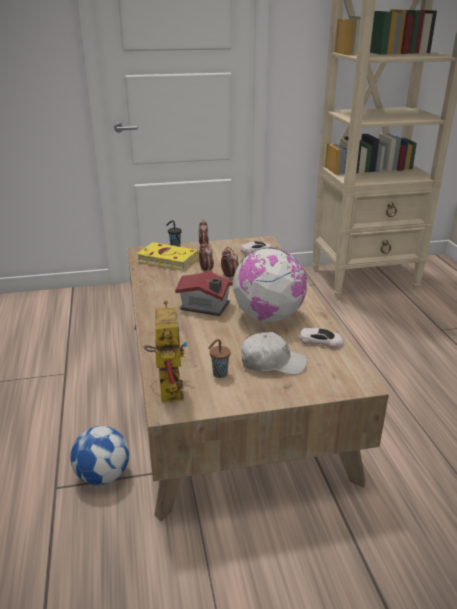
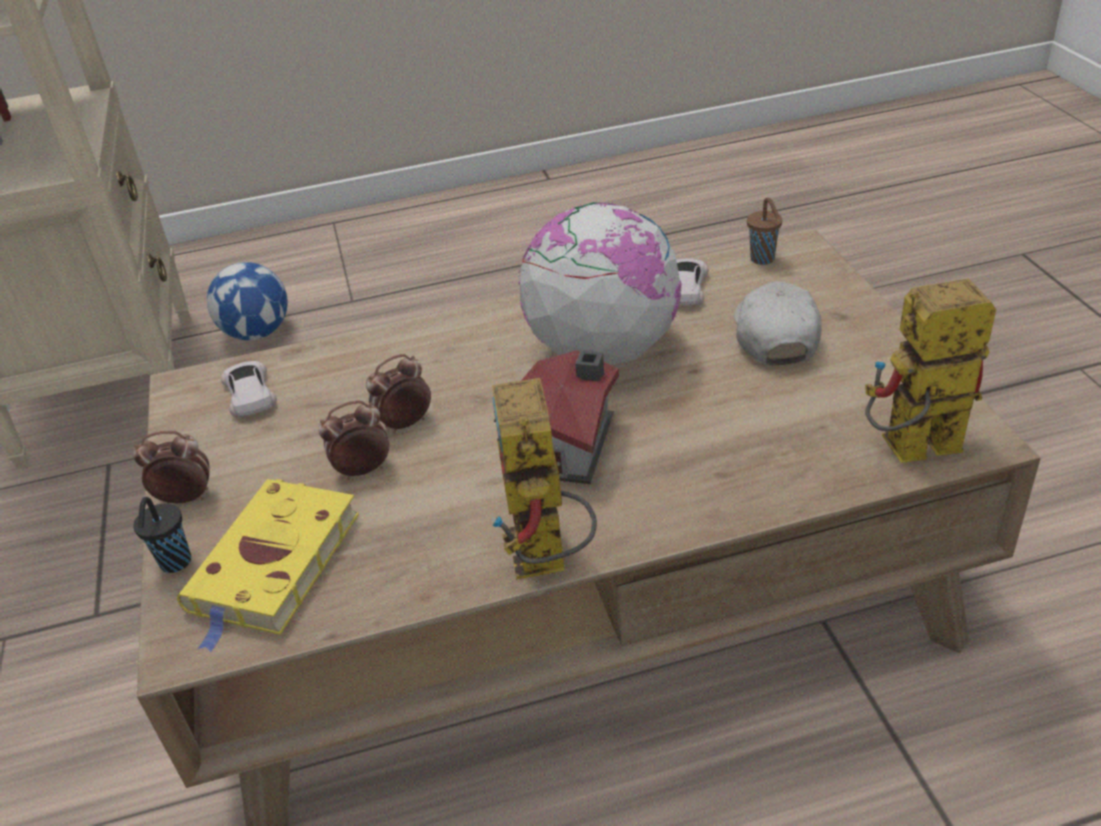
camera: 90 degrees left, 10 degrees up
(103, 475) = (898, 767): football -> football (257, 333)
(144, 300) = (547, 562): none -> toy robot
(219, 374) = (838, 392): brown cup -> brown cup (763, 260)

